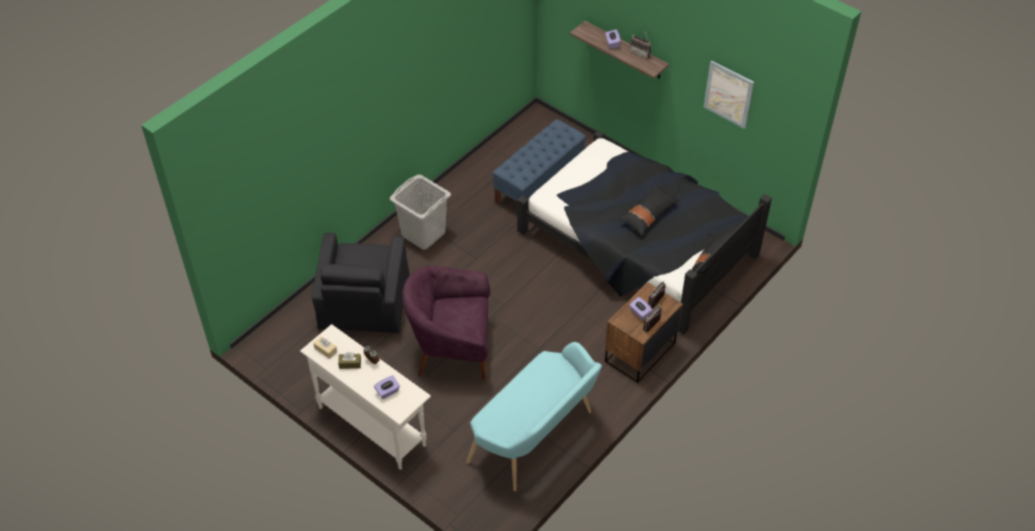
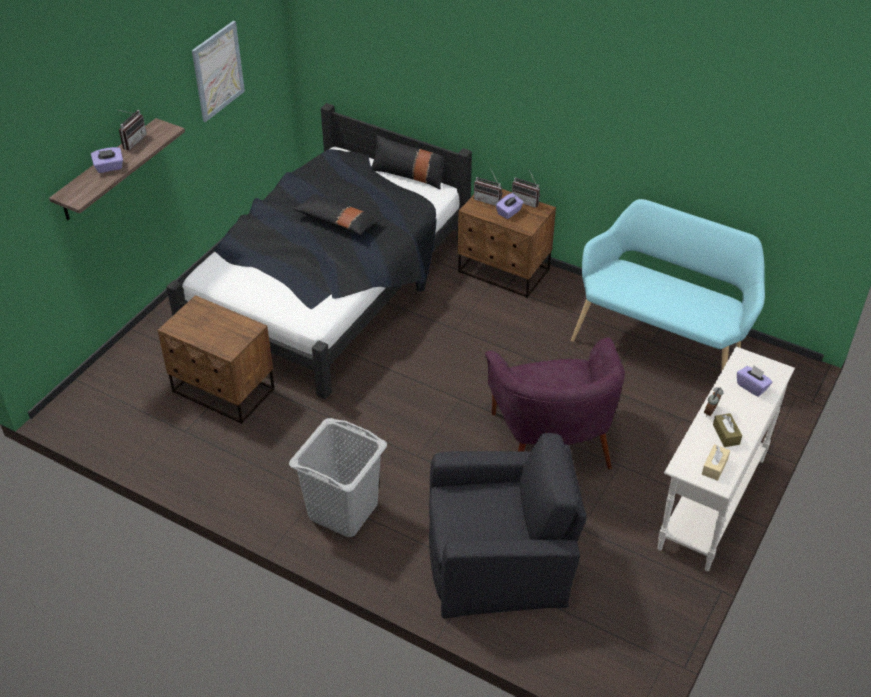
camera: 100 degrees left, 5 degrees down
(539, 184) = (223, 391): blue bench -> brown nightstand

